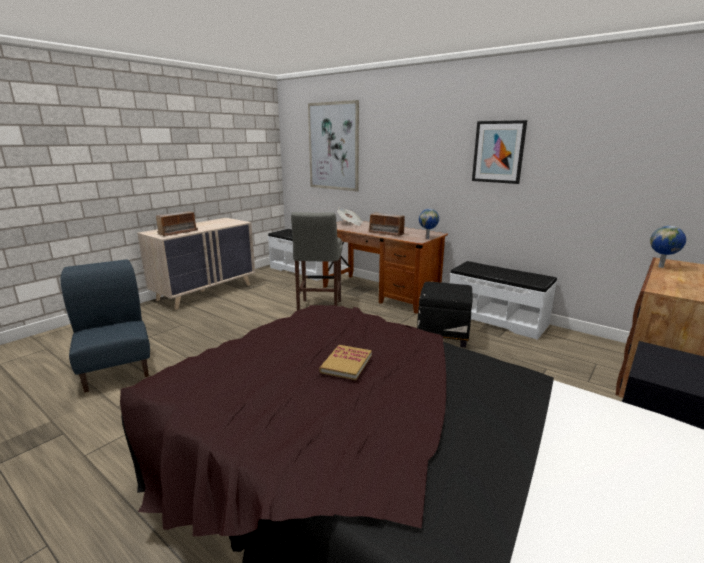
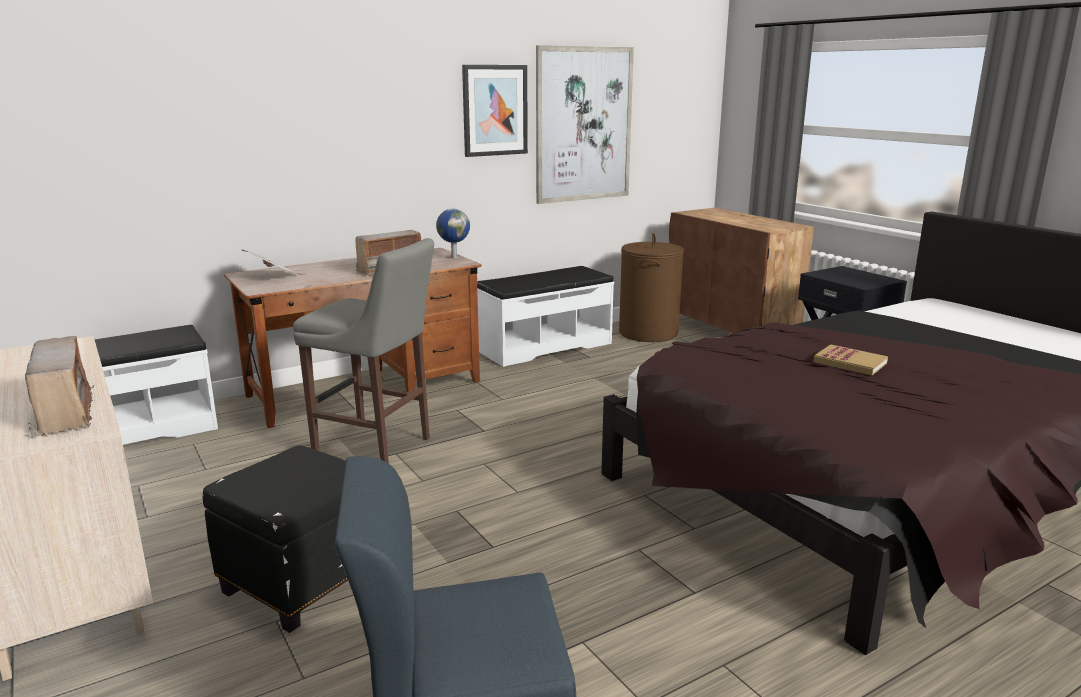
camera: 70 degrees left, 0 degrees up
(333, 146) = (145, 115): picture -> picture (583, 125)
(443, 335) = (562, 382): black ottoman -> black ottoman (302, 581)
(585, 350) = (648, 333): none -> brown laundry basket
(661, 267) = (705, 217): globe -> none

